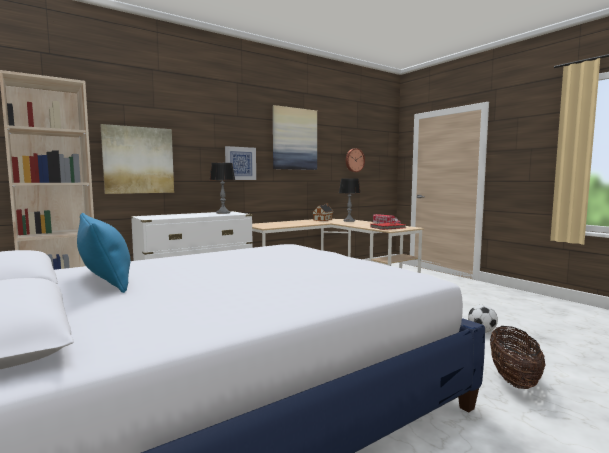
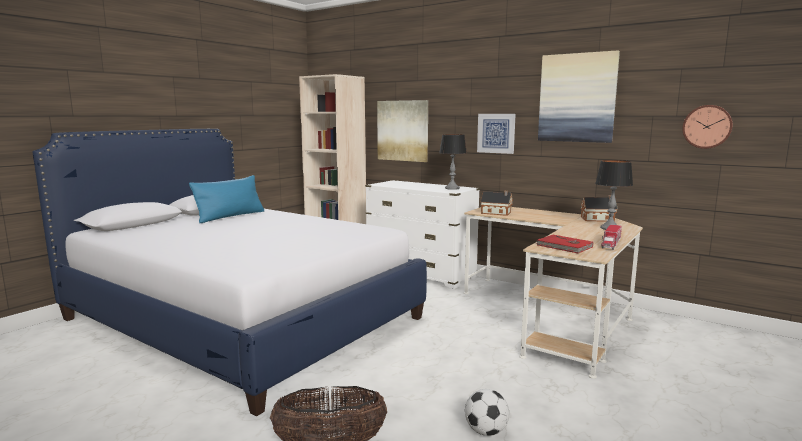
camera: 70 degrees right, 5 degrees up
(277, 225) = (497, 213): none -> toy house

